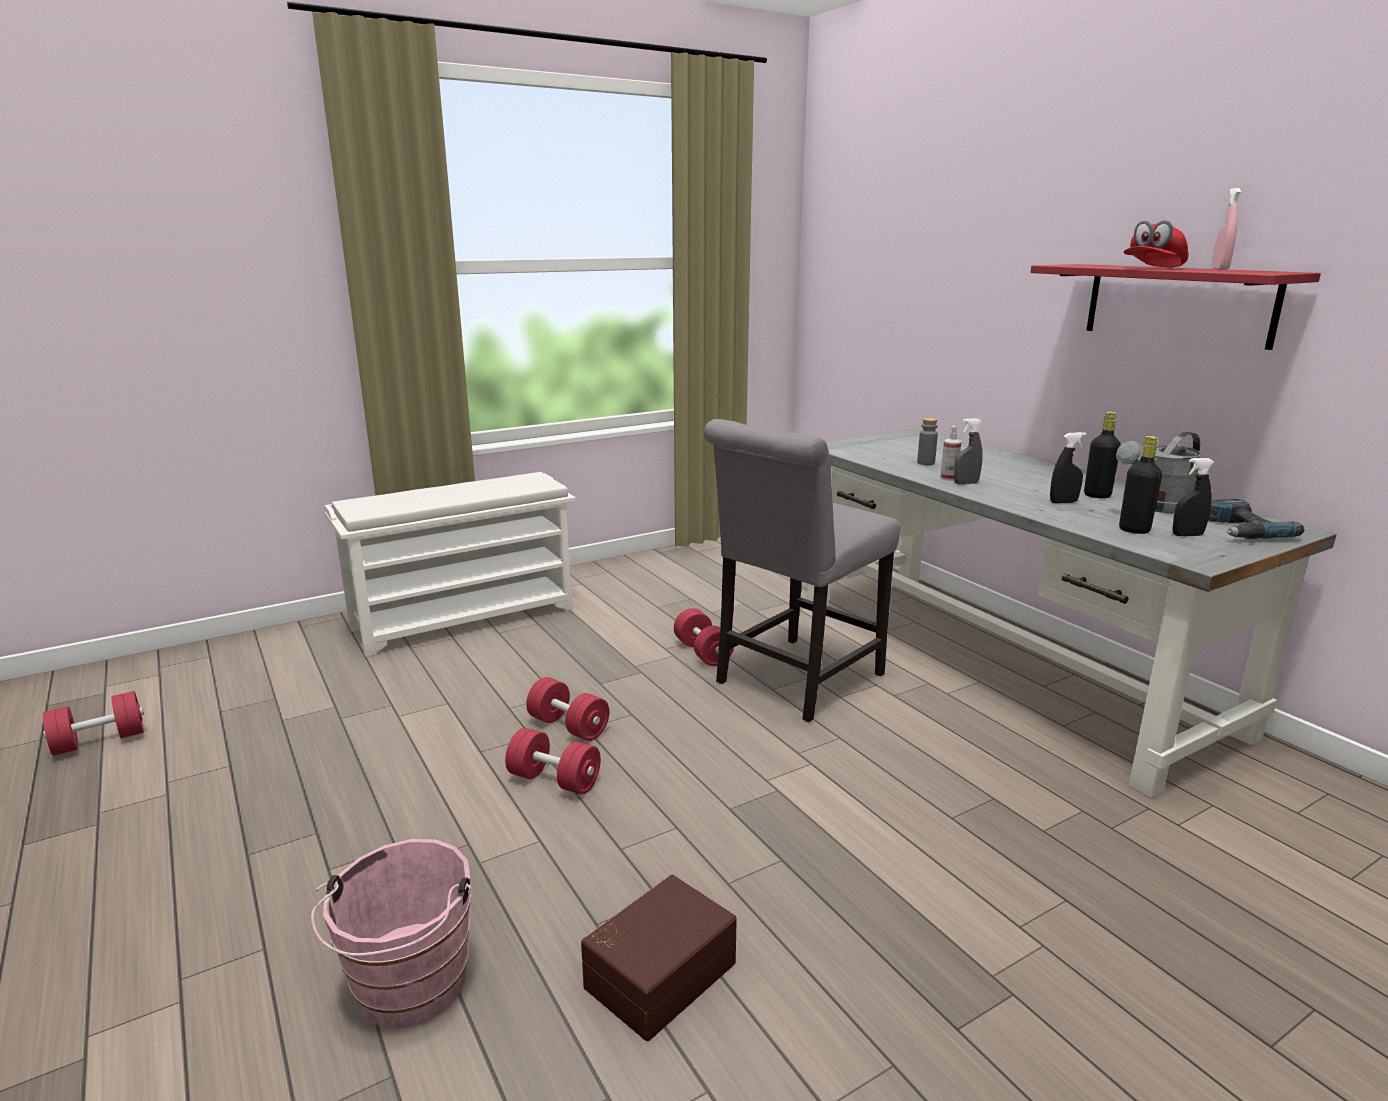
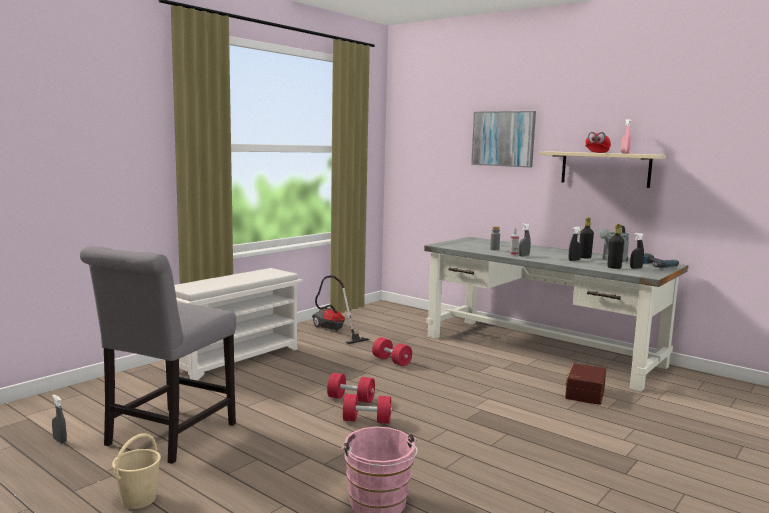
camera: 20 degrees left, 10 degrees down
(82, 883) = (139, 499): none -> beige bucket
(100, 741) = (60, 441): red dumbbell -> grey spray bottle
(658, 578) = (333, 331): none -> vacuum cleaner
(658, 973) = (489, 479): brown storage box -> brown storage box (583, 393)
(794, 681) = (450, 368): grey chair -> grey chair (166, 437)
(986, 237) = (503, 139): none -> picture
(1178, 304) = (605, 169): red shelf -> beige shelf

